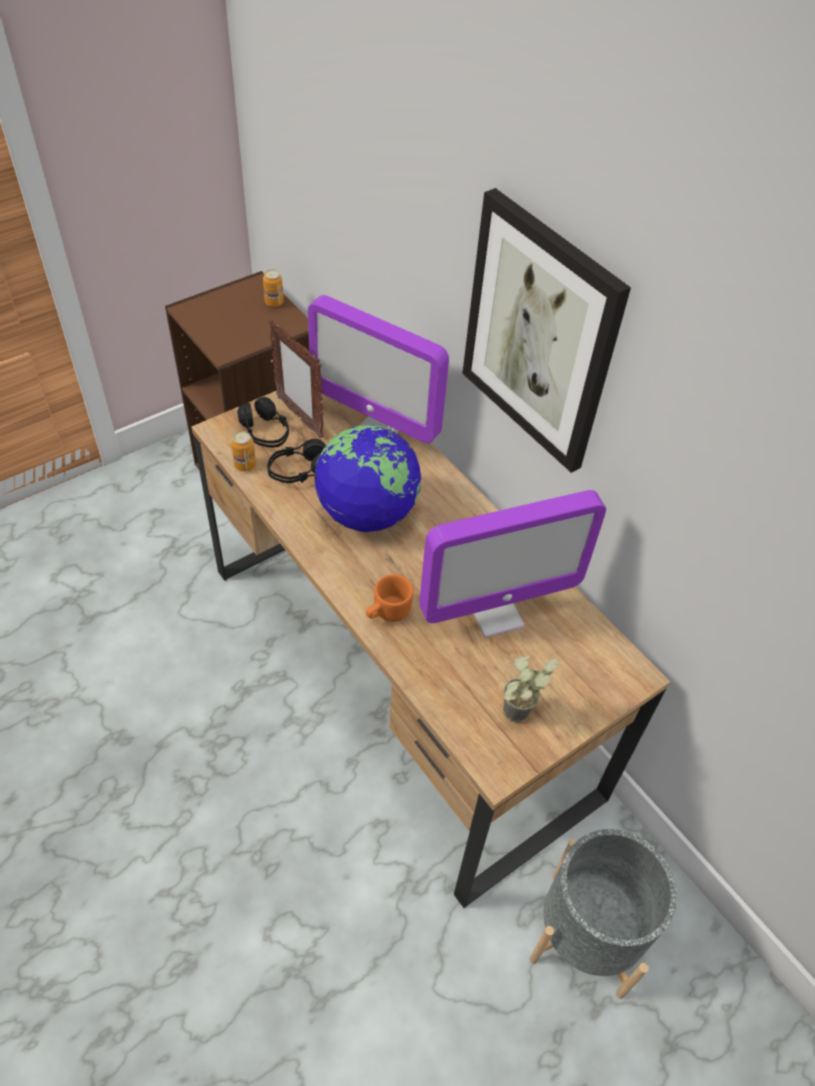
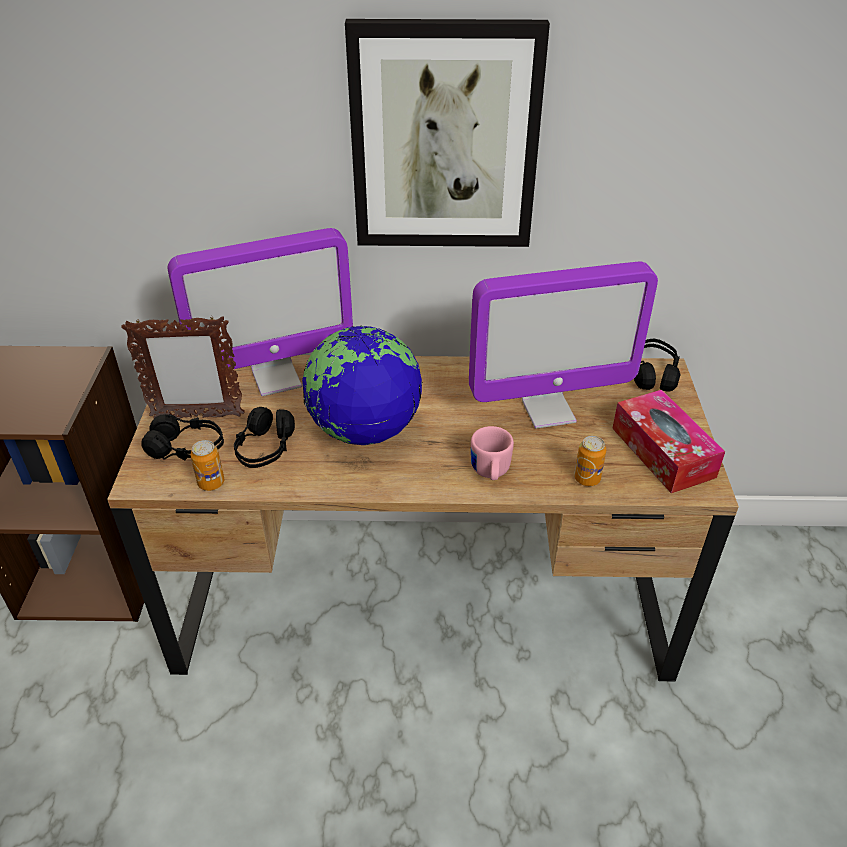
camera: 50 degrees left, 10 degrees down
(274, 302) = (34, 357): can -> can (587, 478)
(387, 612) = (490, 473): orange mug -> pink mug
(495, 613) = (548, 410): monitor -> monitor turned 60 degrees clockwise
(515, 719) = (662, 452): potted plant -> tissue box
(587, 933) = (741, 611): grey planter -> none
(620, 667) = (653, 374): none -> black headphones

